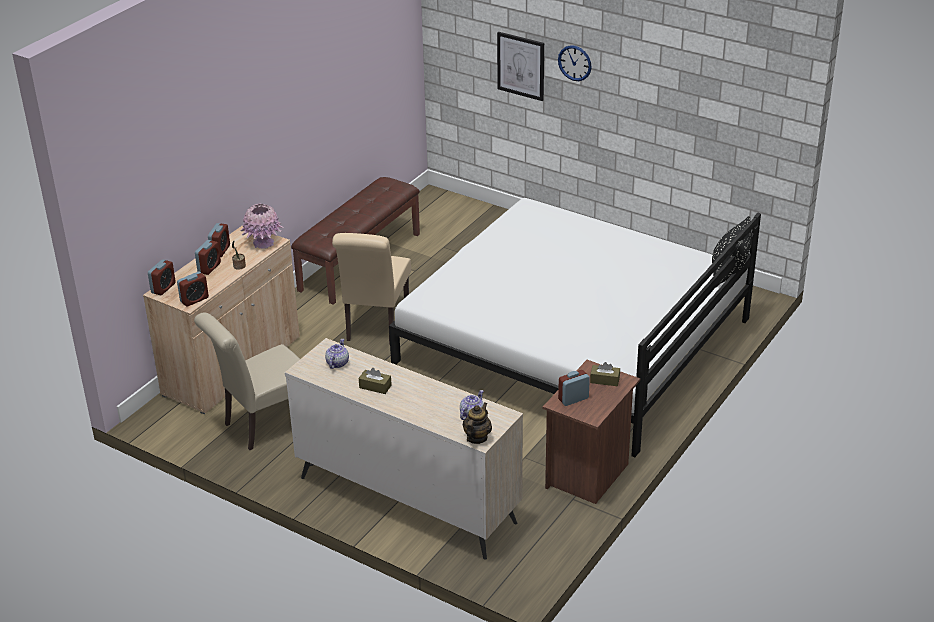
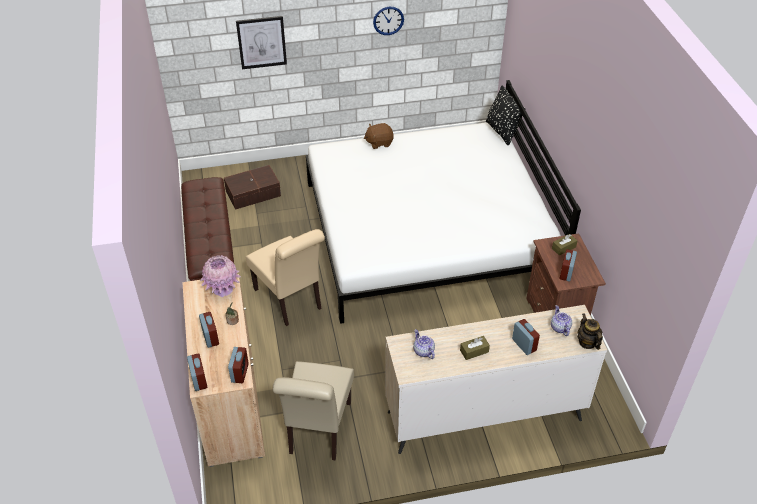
camera: 45 degrees left, 10 degrees up
(220, 250) = (197, 317): alarm clock -> alarm clock (524, 345)
(462, 230) = (252, 193): none -> brown storage box
(574, 63) = (313, 23): wall clock -> wall clock (388, 20)
(588, 224) = (379, 142): none -> brown plush toy

